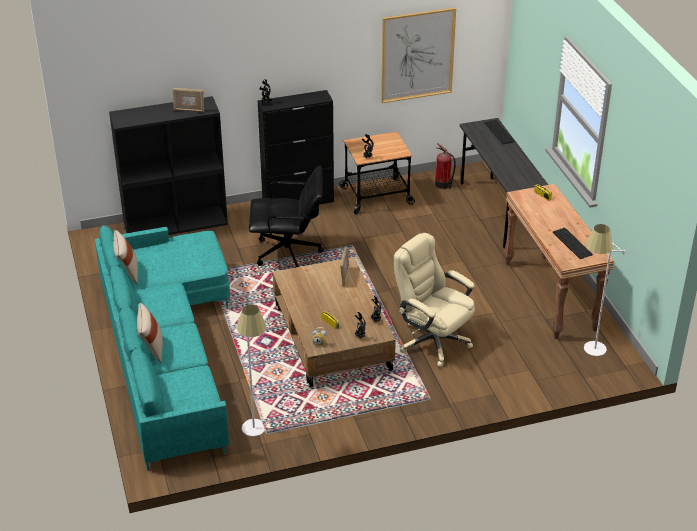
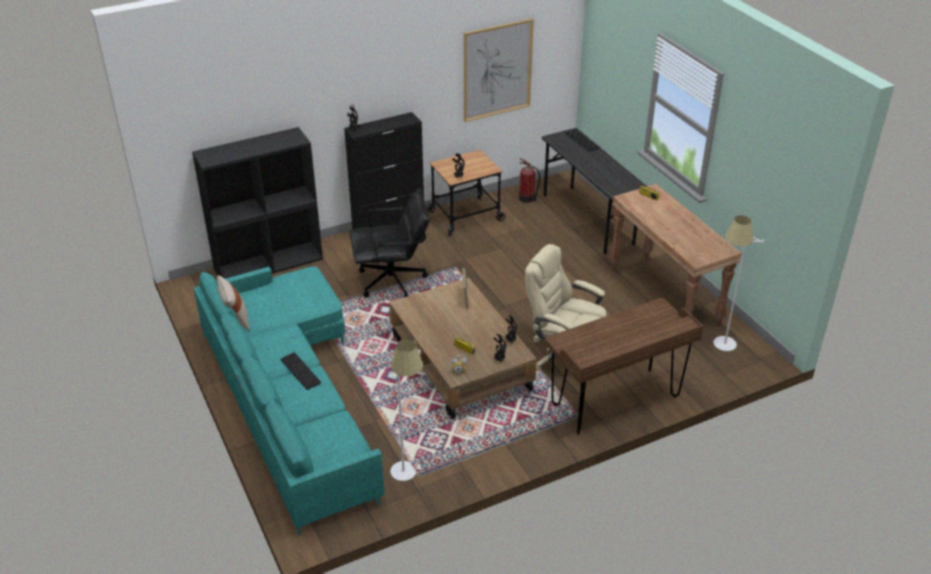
camera: 10 degrees left, 0 degrees up
(151, 348) = (281, 399): beige pillow -> none
(189, 110) = (277, 143): picture frame -> none
(469, 390) = (615, 401): none -> brown desk
(573, 243) = (695, 240): keyboard -> keyboard (301, 371)

